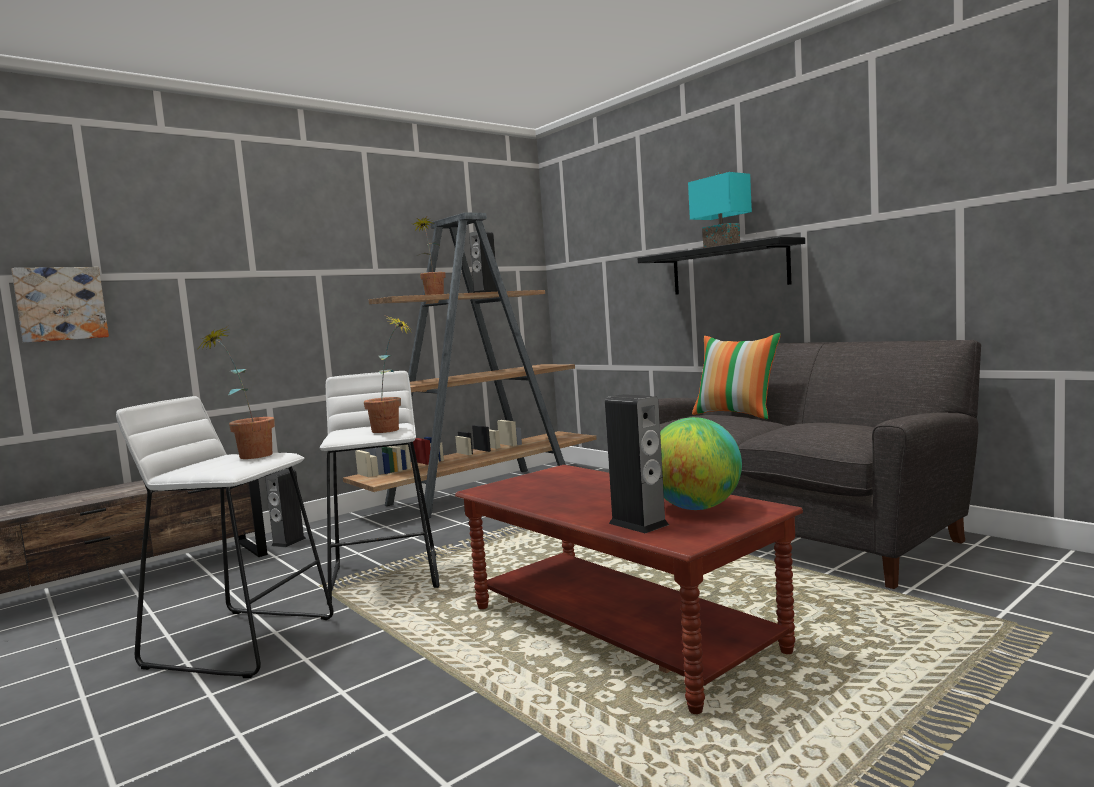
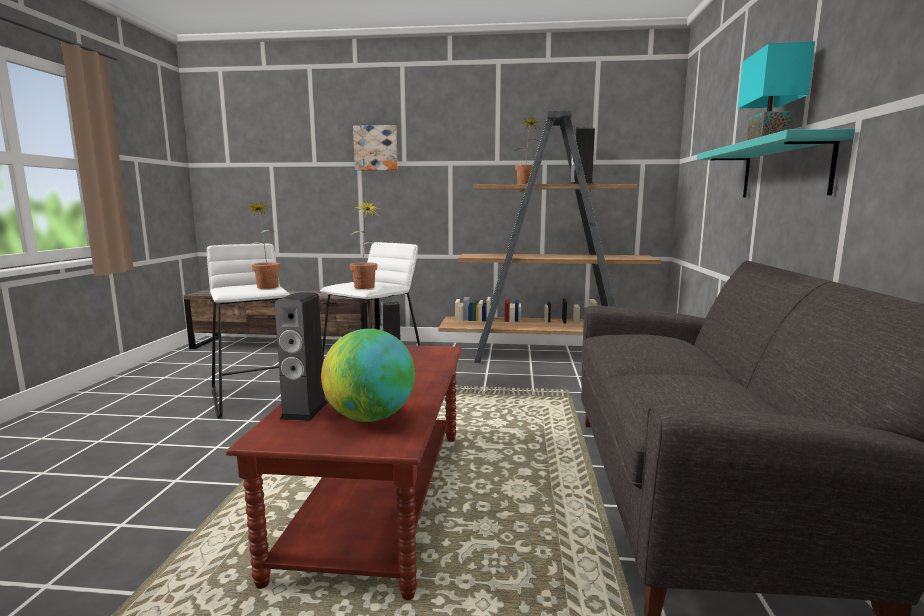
camera: 45 degrees right, 5 degrees up
(61, 304) = (294, 180): picture -> picture (376, 148)
(728, 269) = (784, 170): black shelf -> turquoise shelf
(736, 415) = (697, 346): pillow -> none

